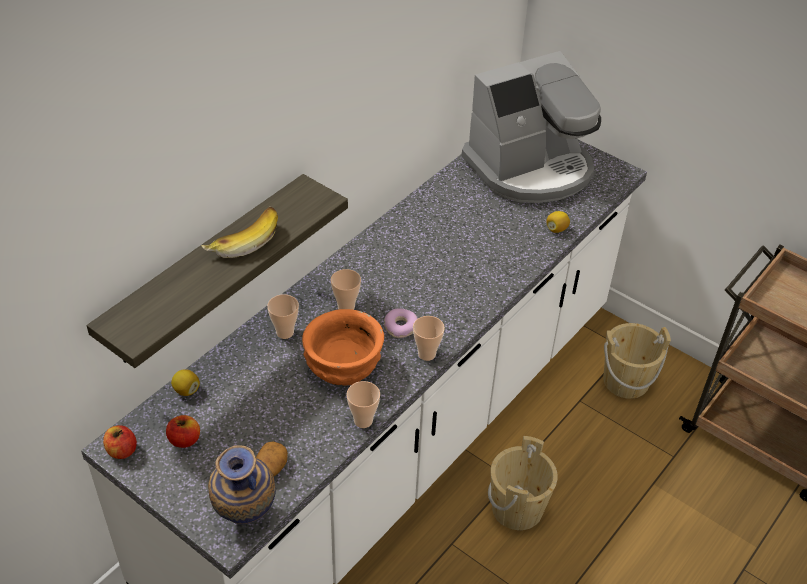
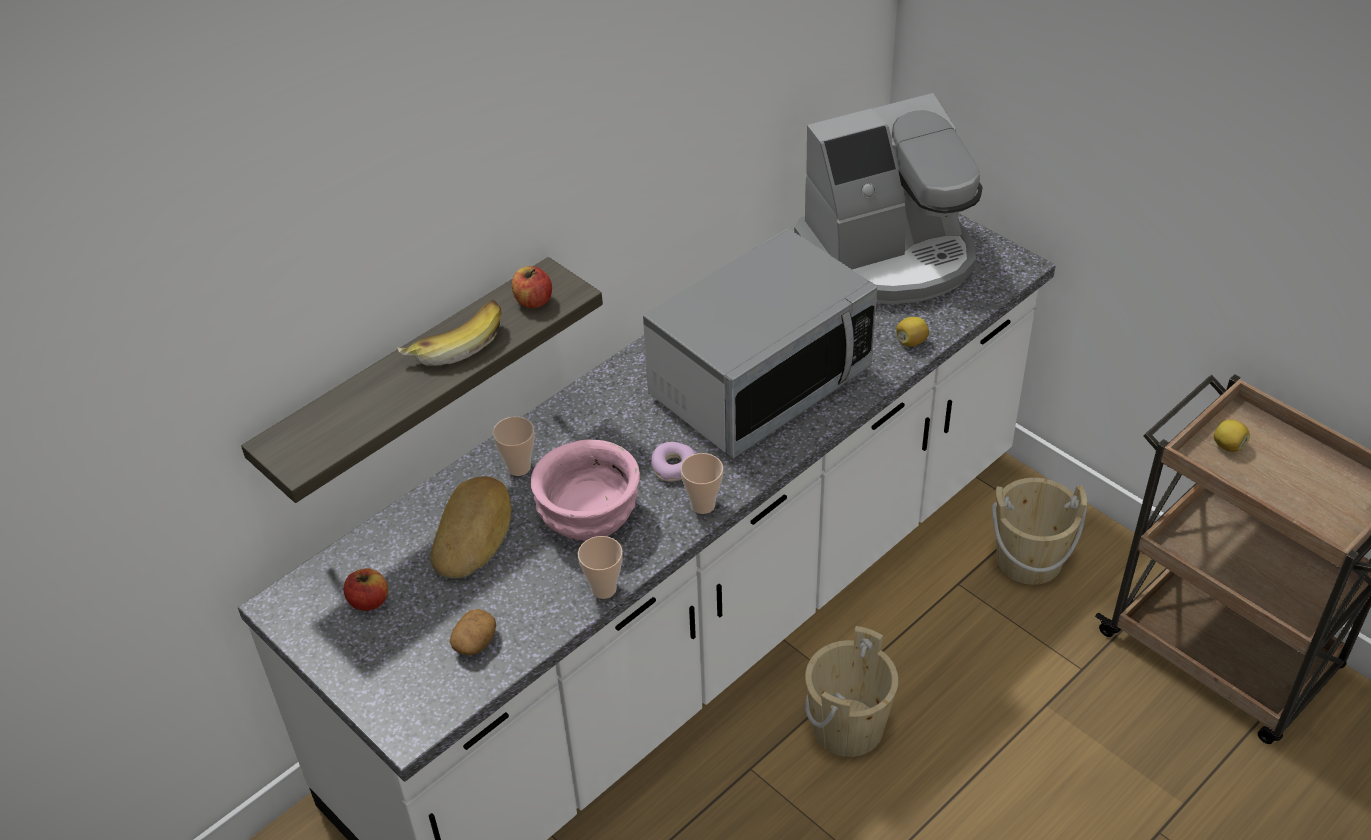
camera: 10 degrees right, 0 degrees up
(122, 451) = (288, 610): apple -> apple (533, 301)
(186, 390) = (380, 537): lemon -> lemon (1228, 446)
(245, 518) = (431, 705): vase -> none
(258, 384) = (474, 533): none -> bread
(342, 367) = (587, 517): orange bowl -> pink bowl
(346, 306) = (605, 436): cup -> none
(453, 263) = (759, 383): none -> microwave

